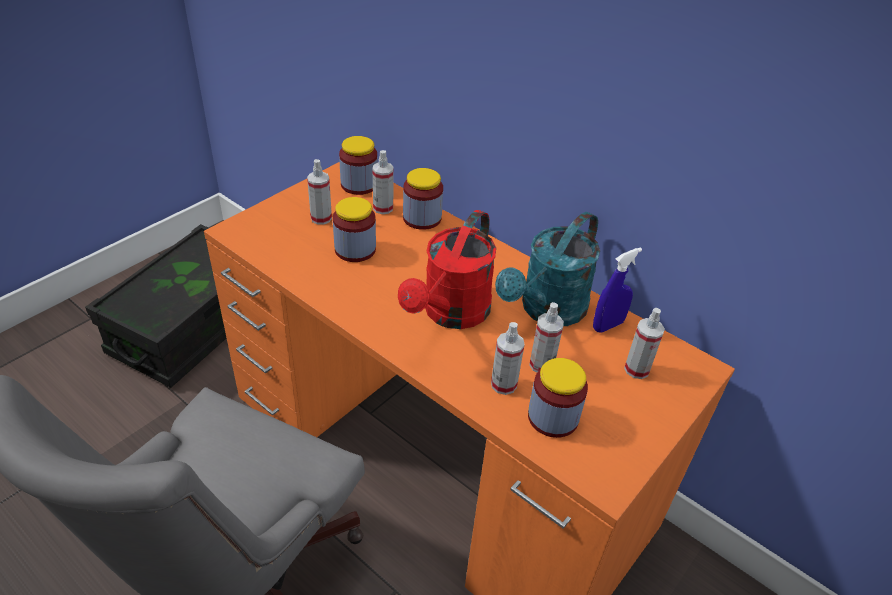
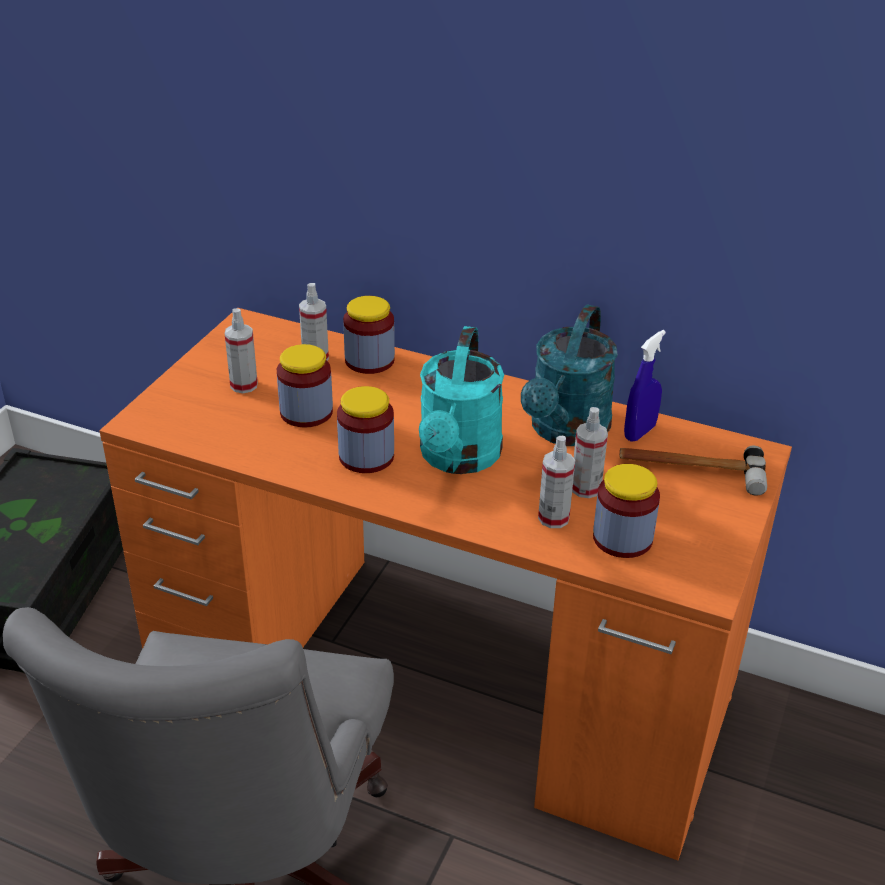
camera: 15 degrees left, 5 degrees down
(359, 184) = (270, 337): jar -> jar (366, 456)
(451, 314) = (458, 458): red watering can -> turquoise watering can
(637, 369) = (690, 470): spray bottle -> hammer

